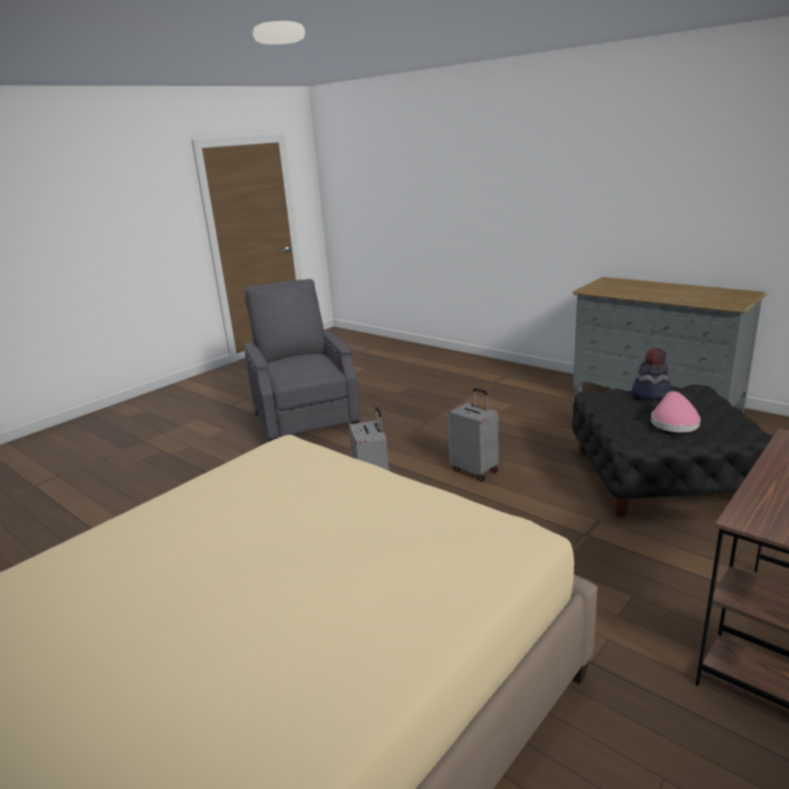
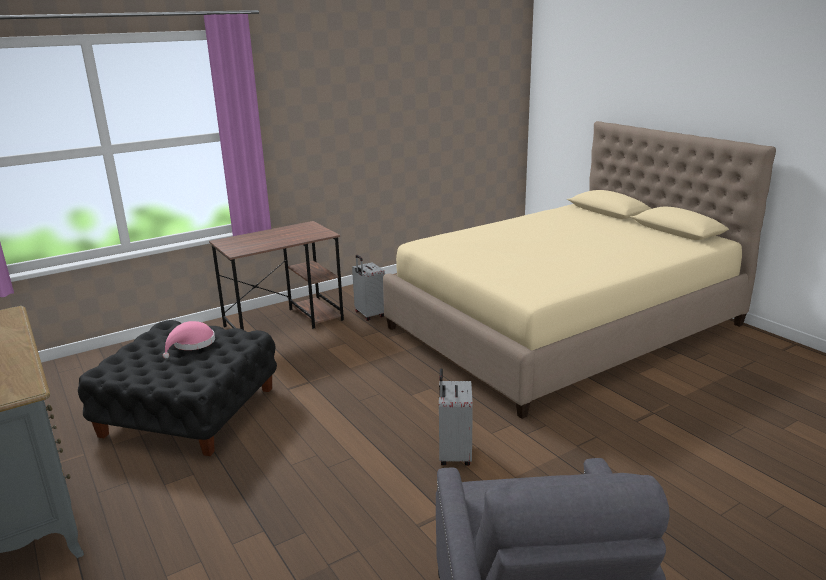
camera: 165 degrees left, 0 degrees up
(475, 470) = (336, 457): grey suitcase -> grey suitcase (369, 315)
(650, 393) = (146, 376): hat -> none

